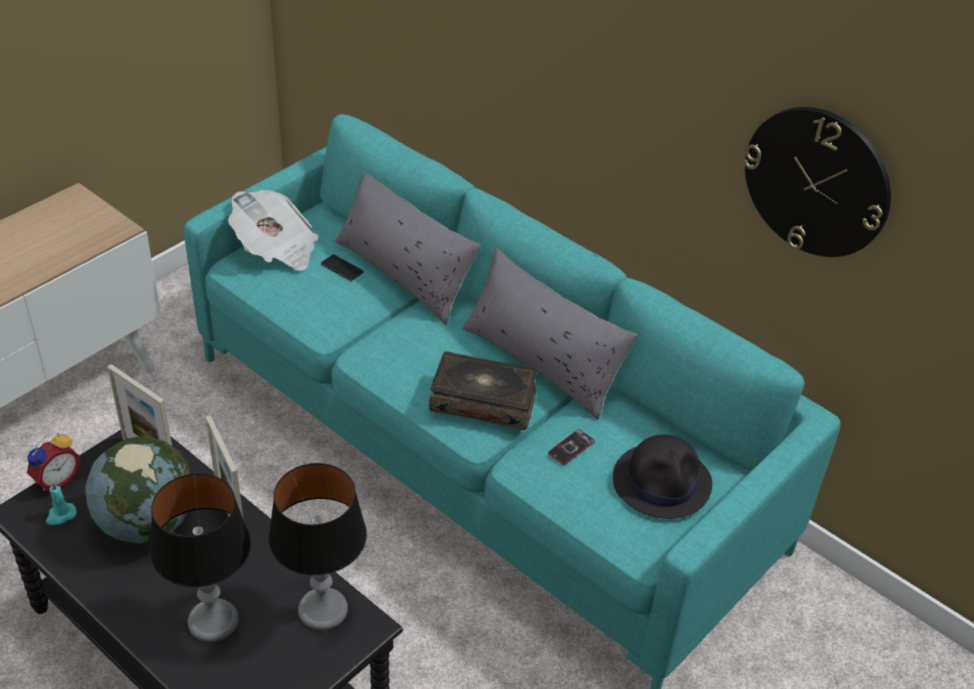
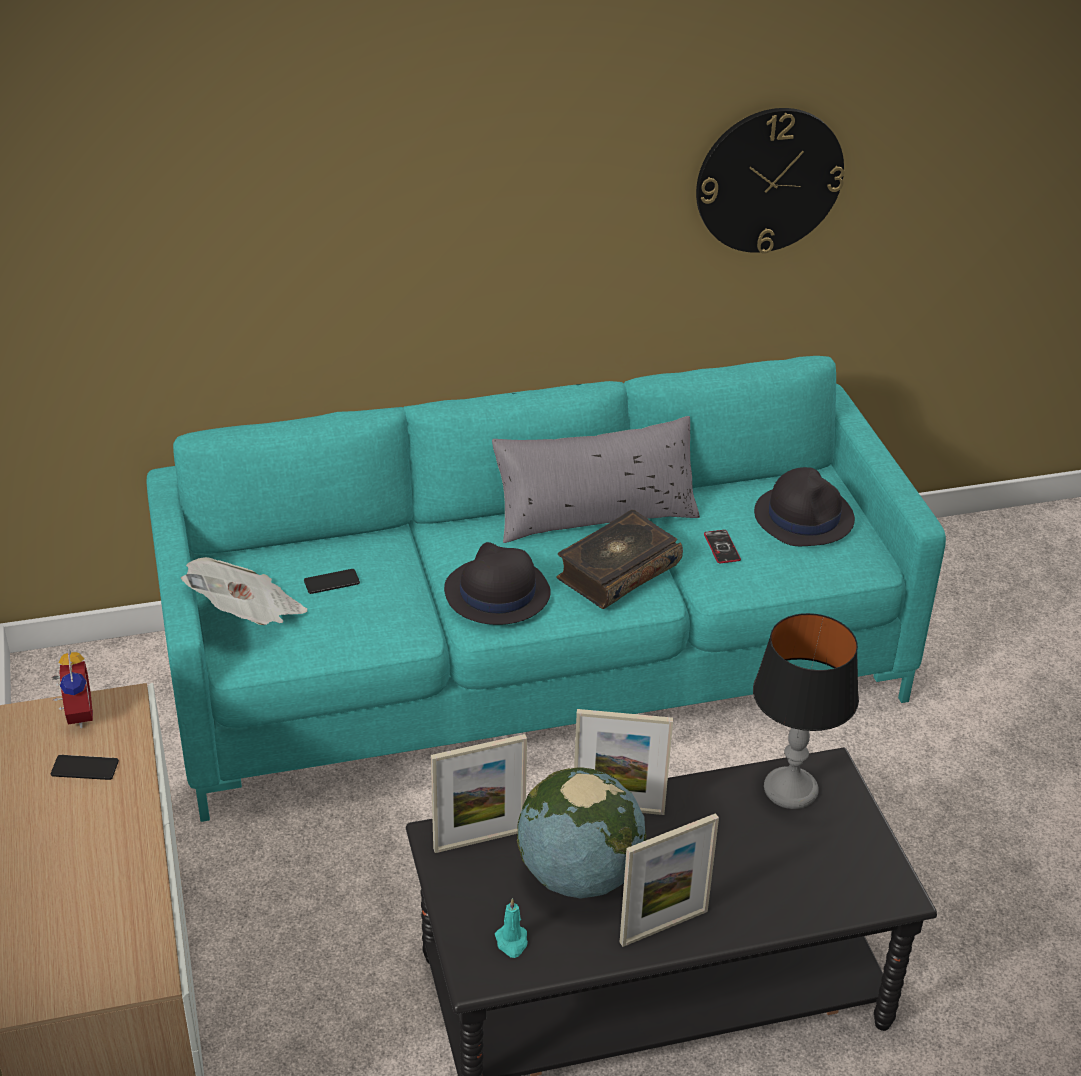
camera: 55 degrees left, 5 degrees down
(49, 242) = (85, 768): none -> phone
(56, 479) = (451, 928): alarm clock -> alarm clock (75, 715)
(123, 592) = (664, 926): none -> picture frame
(214, 621) = (752, 871): table lamp -> none
(400, 349) = (496, 593): none -> black hat
(404, 273) = (382, 545): grey pillow -> none

